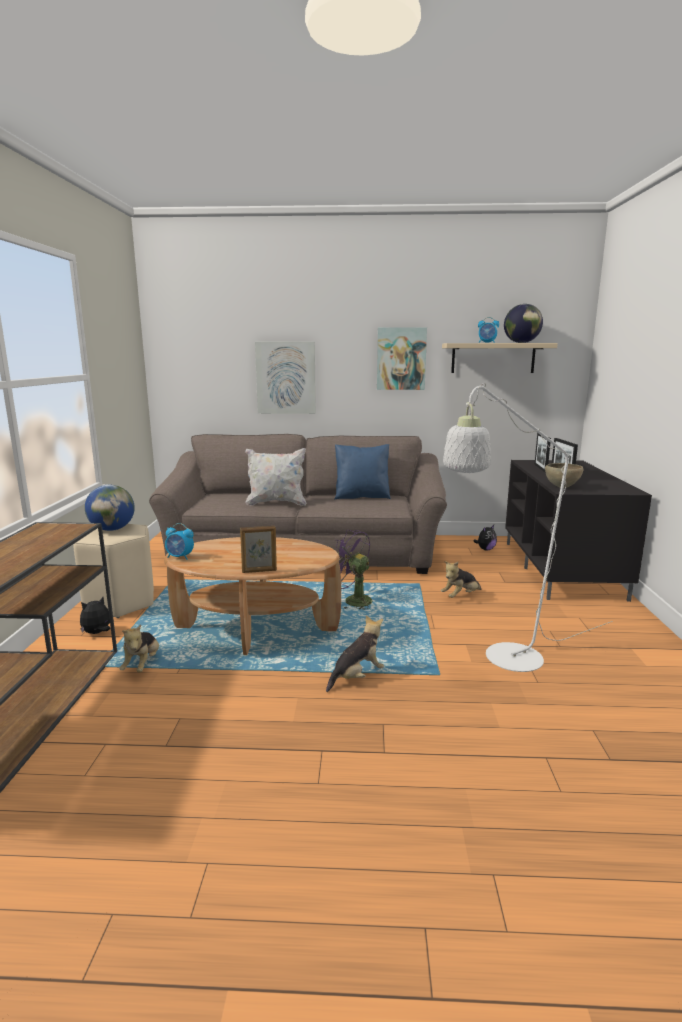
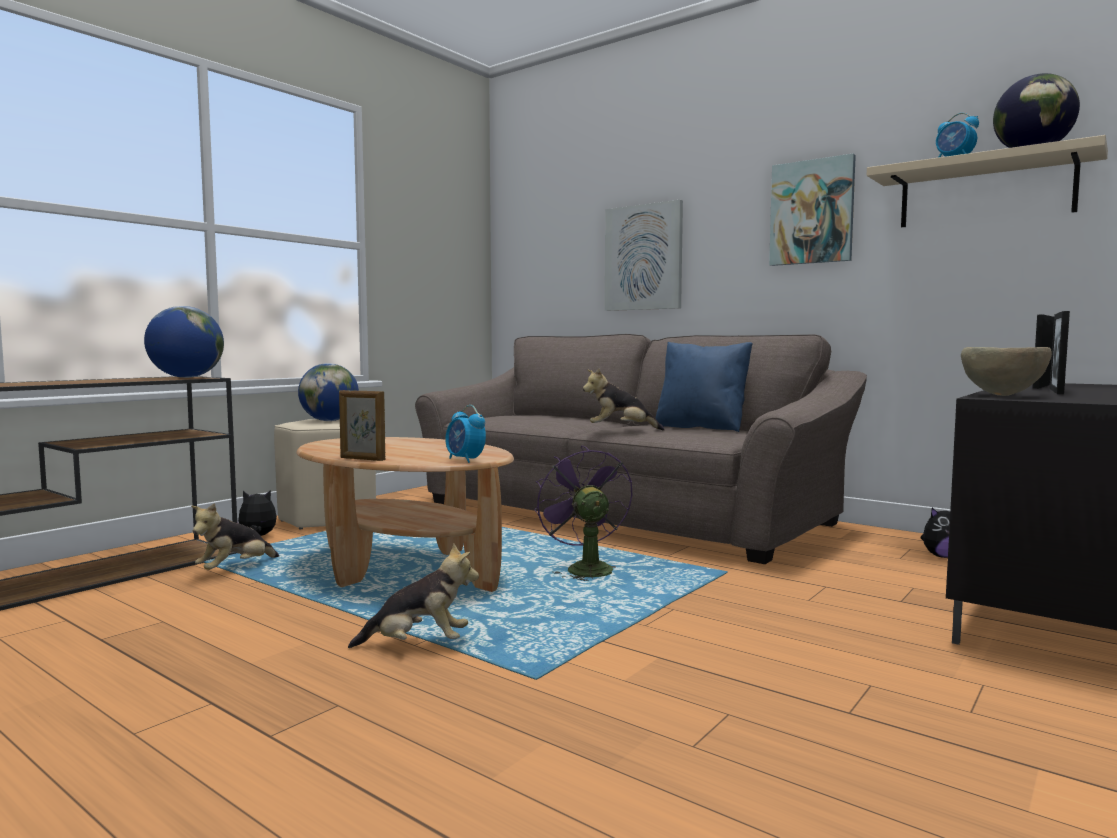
camera: 35 degrees right, 10 degrees down
(63, 528) = (186, 377): none -> globe
(180, 557) = (324, 442): alarm clock -> alarm clock (465, 460)
(276, 503) = (567, 424): white pillow -> none
(460, 596) = (772, 600): plush toy -> plush toy (620, 430)
(503, 661) = (684, 697): white floor lamp -> none

